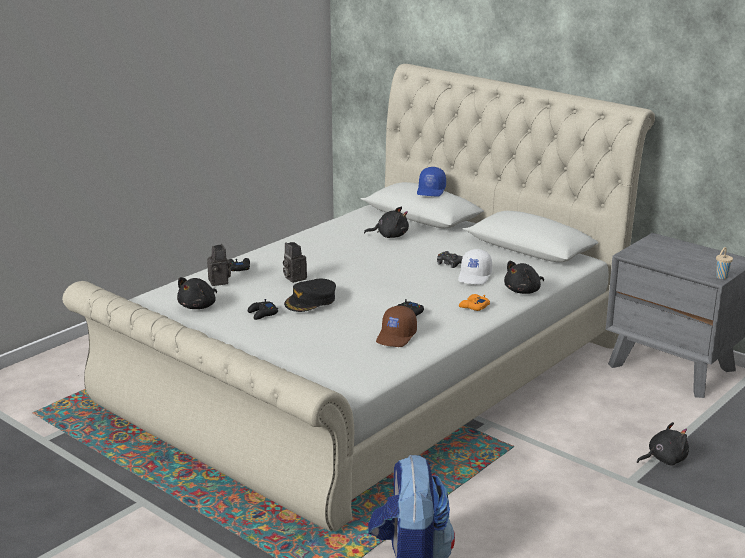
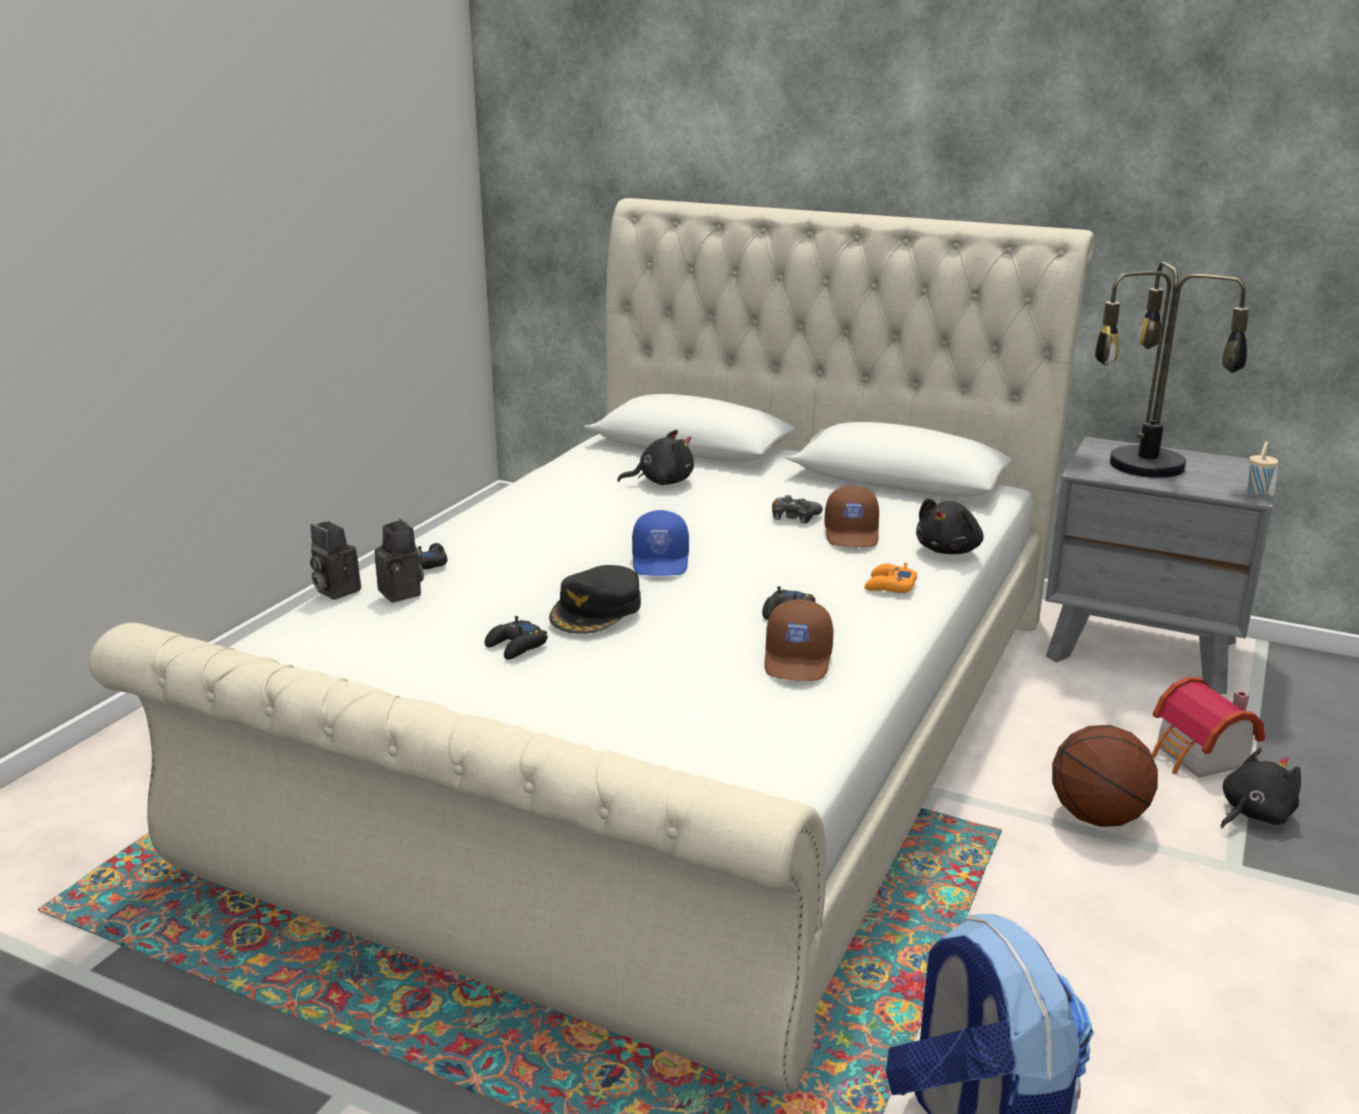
camera: 15 degrees left, 0 degrees up
(199, 306) = (381, 646): black plush toy -> none
(294, 278) = (540, 570): camera -> camera (335, 590)
(431, 191) = (708, 402): blue cap -> blue cap (661, 561)
(475, 276) = (852, 534): white cap -> brown cap
(573, 448) = (1098, 816): none -> basketball
(656, 428) = (1199, 758): none -> toy house
(671, 254) = (1147, 465): none -> table lamp

